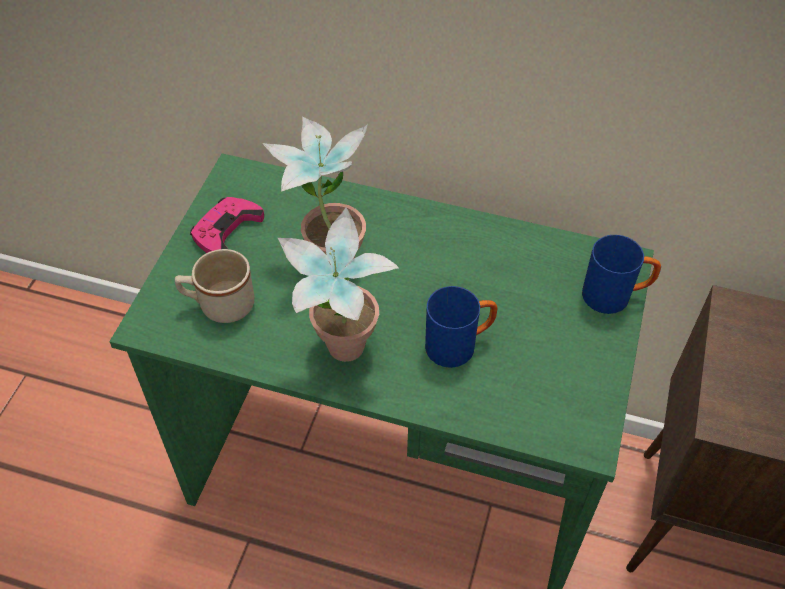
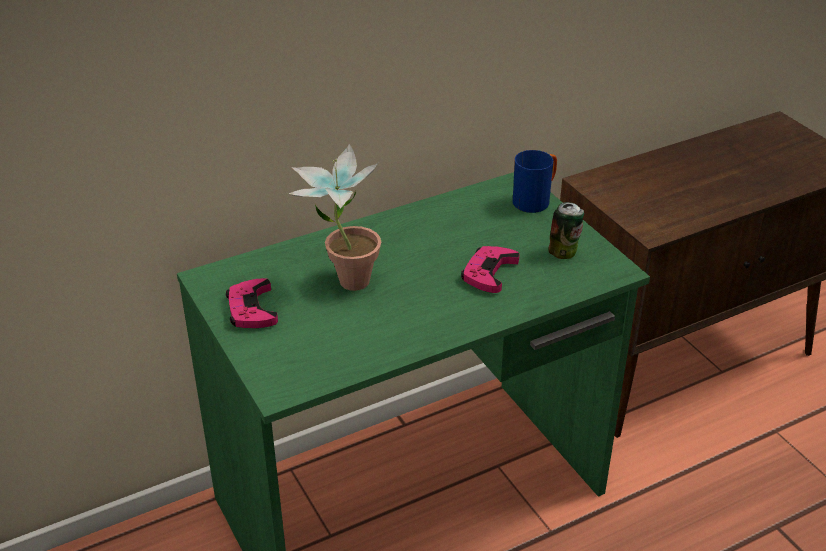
camera: 45 degrees left, 15 degrees down
(219, 305) = (311, 348): beige mug -> none
(341, 358) = (432, 322): potted plant -> none
(459, 345) = (489, 273): blue mug -> pink game controller
(561, 378) = (564, 252): none -> can

